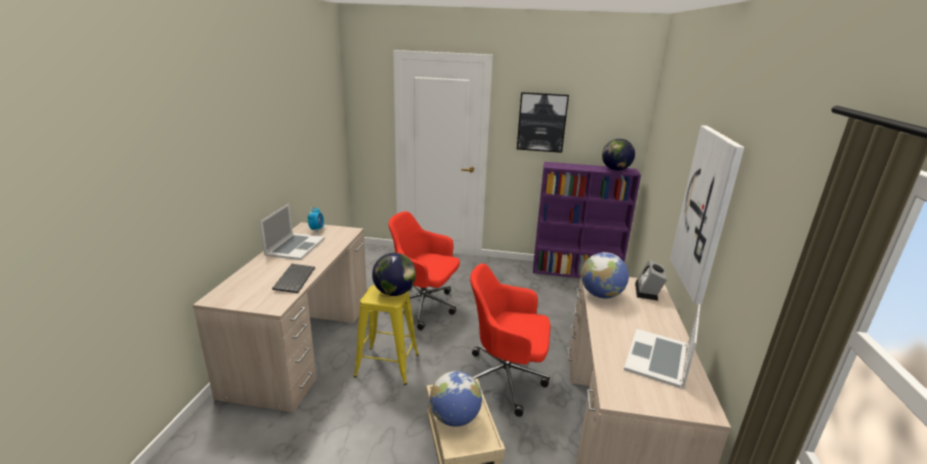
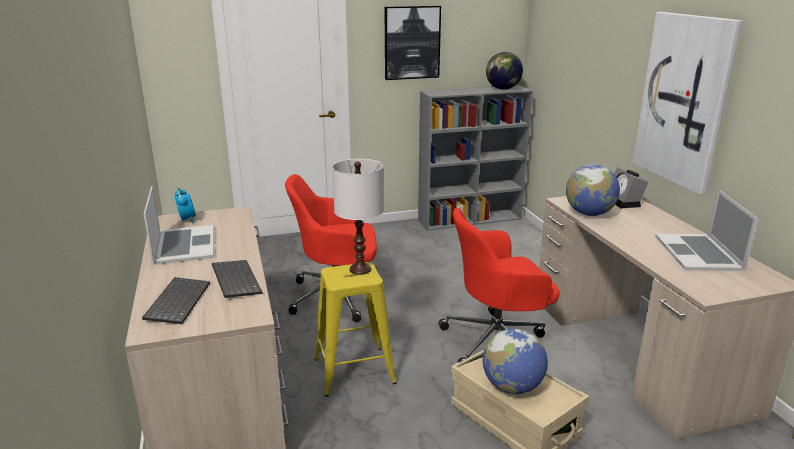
camera: 25 degrees left, 0 degrees up
(248, 284) = (177, 301): none -> keyboard
(394, 293) = (360, 269): globe -> white table lamp
(576, 272) = (471, 219): purple bookcase -> grey bookcase

